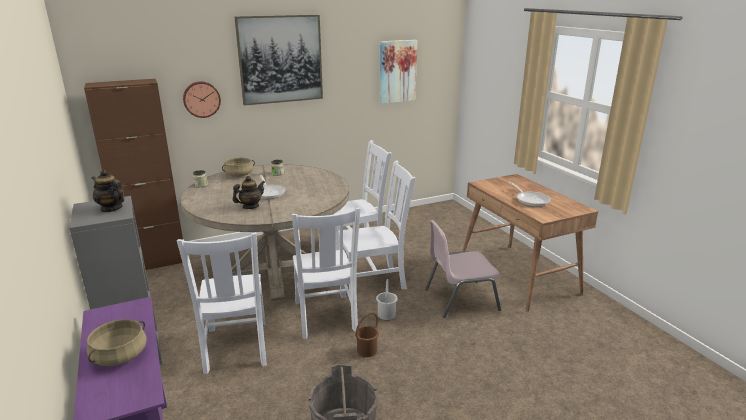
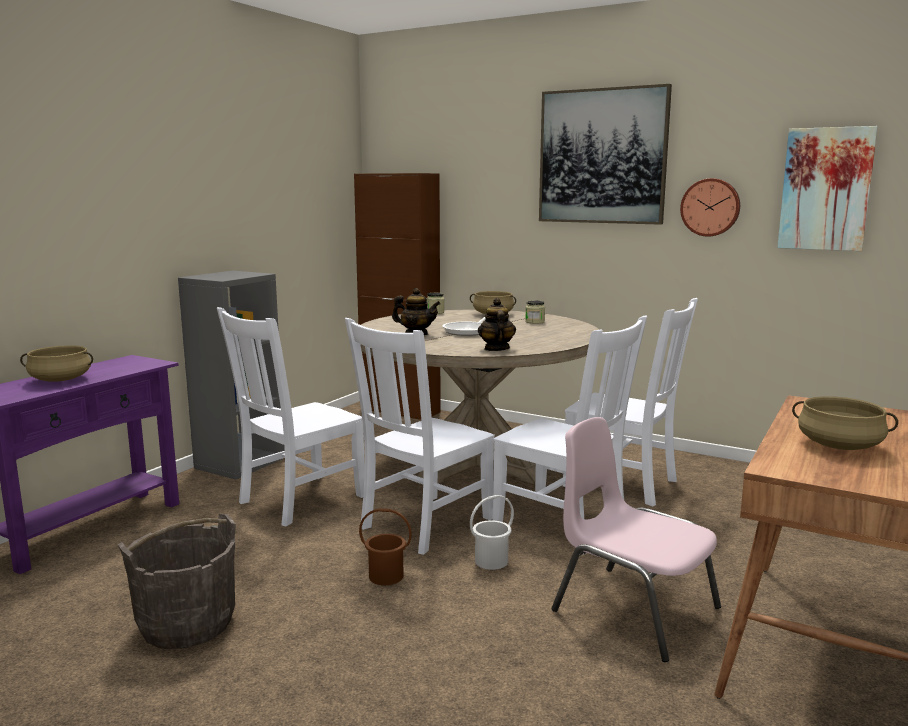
camera: 55 degrees right, 10 degrees down
(111, 208) = (235, 275): teapot -> teapot (496, 349)
(201, 99) = (490, 207): wall clock -> wall clock (710, 207)
(531, 200) = (839, 445): frying pan -> beige cooking pot

